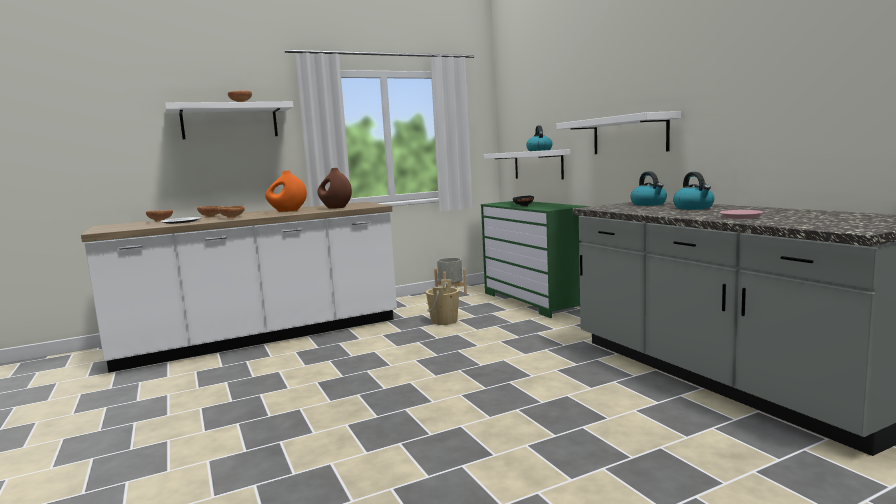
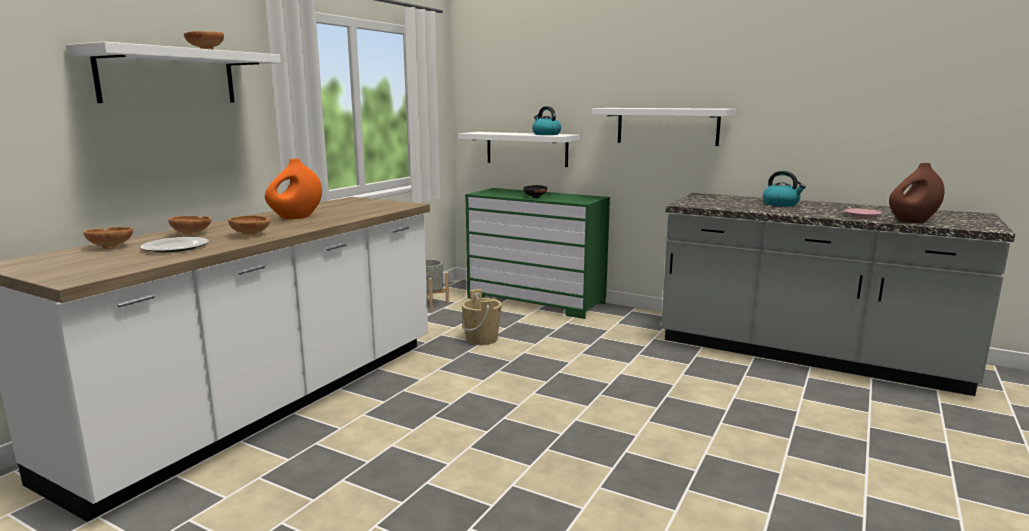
camera: 35 degrees left, 5 degrees up
(335, 208) = (358, 210): brown vase -> brown vase (912, 221)
(649, 204) = (721, 199): kettle -> none

